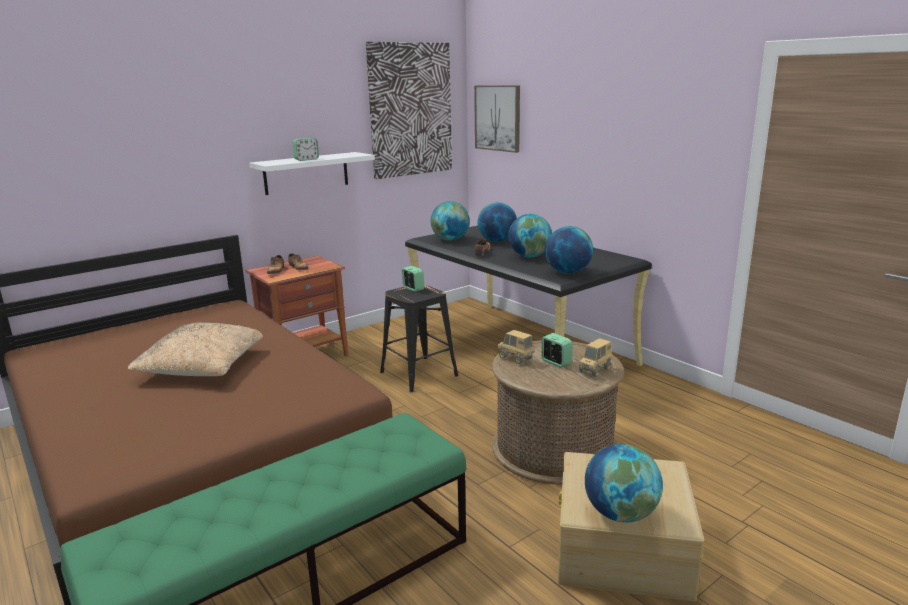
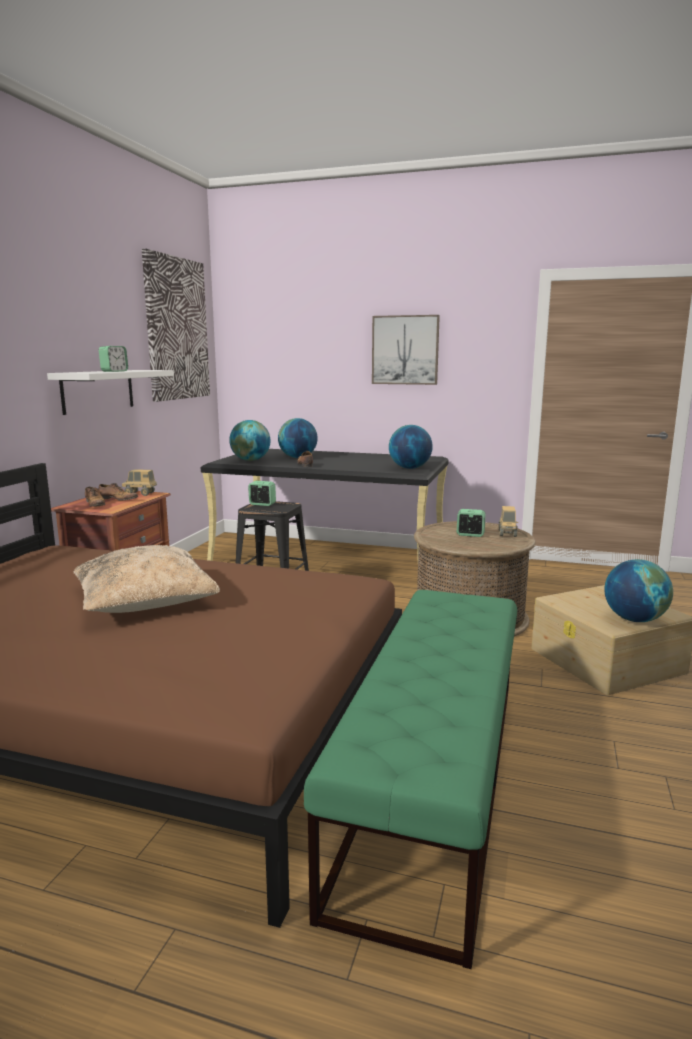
camera: 35 degrees left, 5 degrees down
(498, 118) = (259, 341): picture -> picture (405, 350)
(515, 358) = (437, 537): toy truck -> toy truck (140, 494)
(529, 256) = (353, 463): globe -> none

